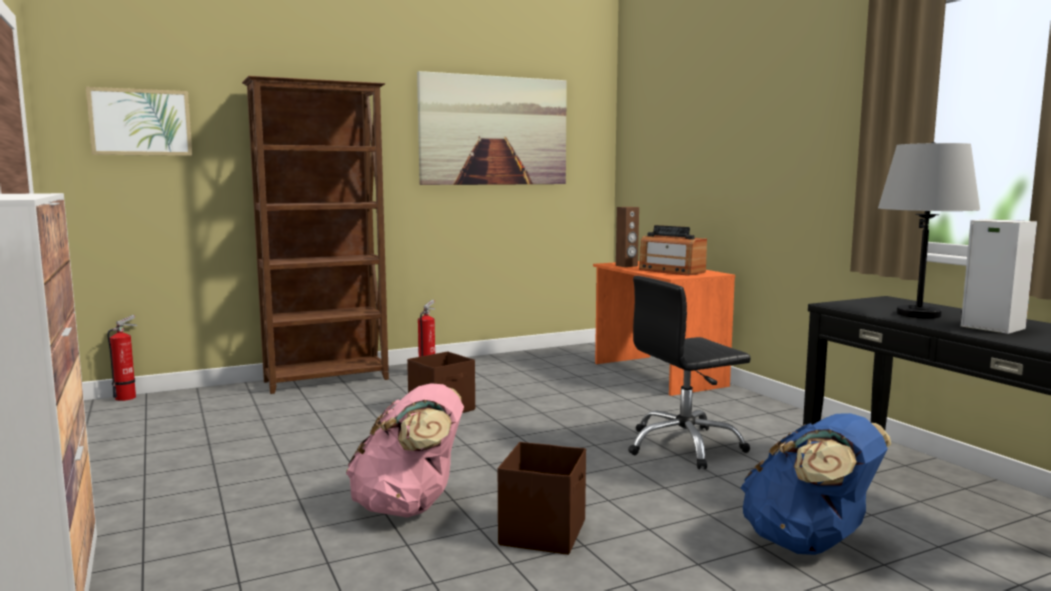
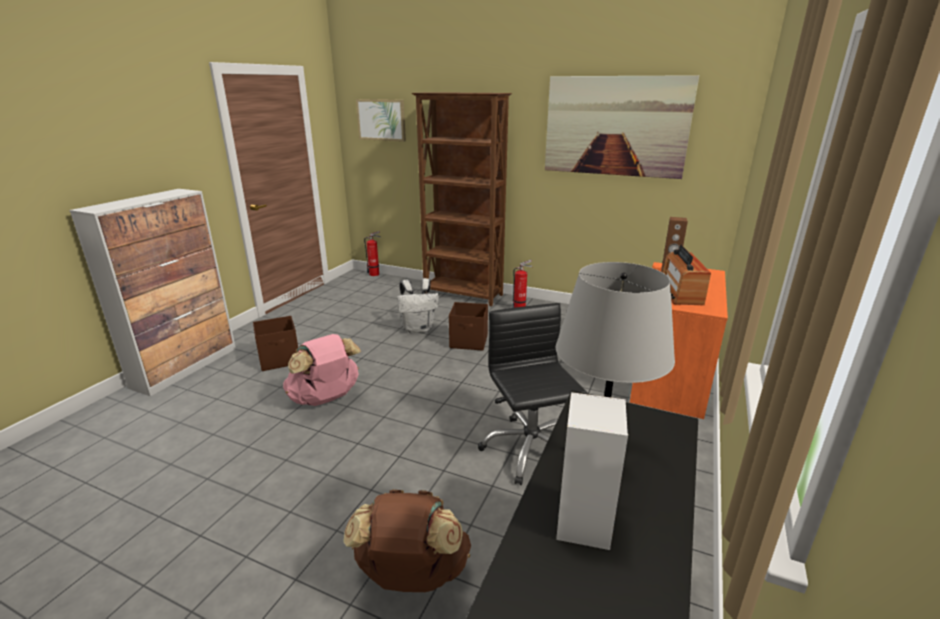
camera: 50 degrees right, 15 degrees up
(352, 420) = (418, 329): none -> white backpack
(544, 532) = (332, 453): brown storage box -> brown storage box (280, 359)
(684, 446) = (530, 449): black office chair -> black office chair turned 45 degrees clockwise
(809, 544) = (412, 575): blue backpack -> brown backpack

